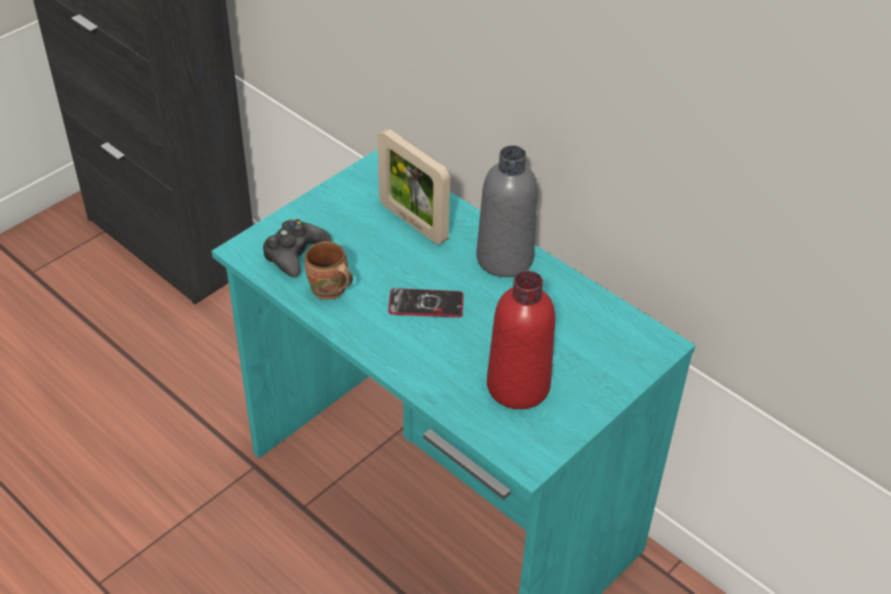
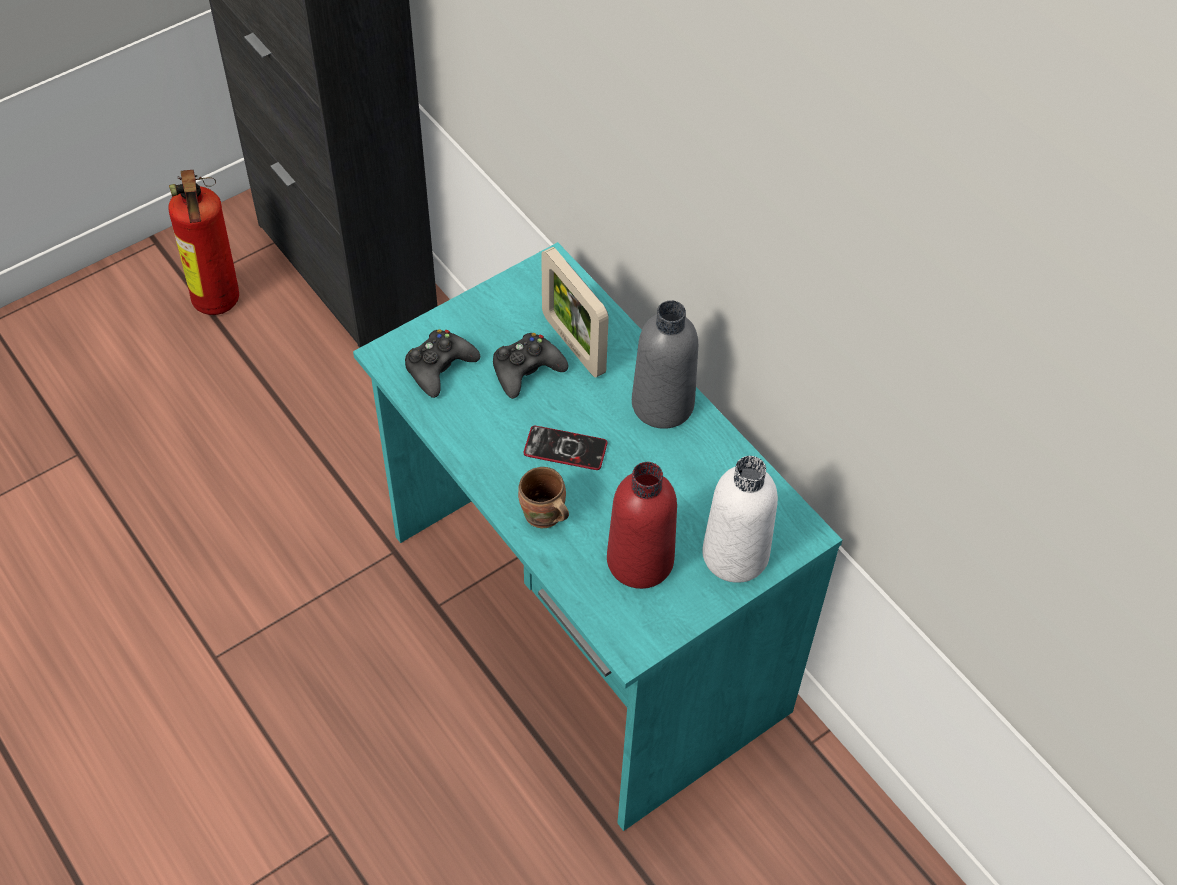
camera: 10 degrees right, 10 degrees up
(59, 286) = (217, 305): none -> fire extinguisher
(329, 291) = (466, 419): brown mug -> brown mug (543, 517)
(375, 247) = (526, 370): none -> black game controller
(603, 369) = (735, 555): none -> white bottle

